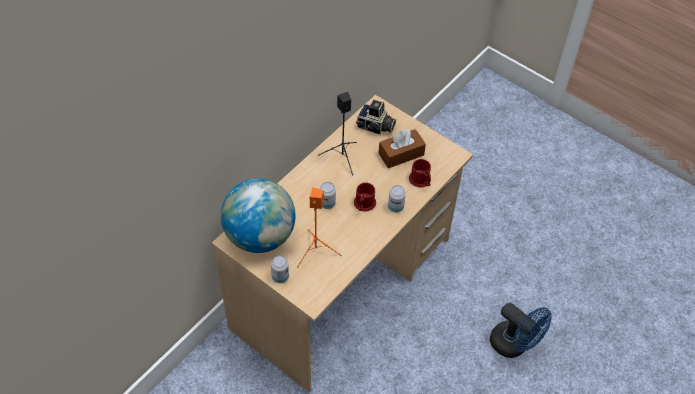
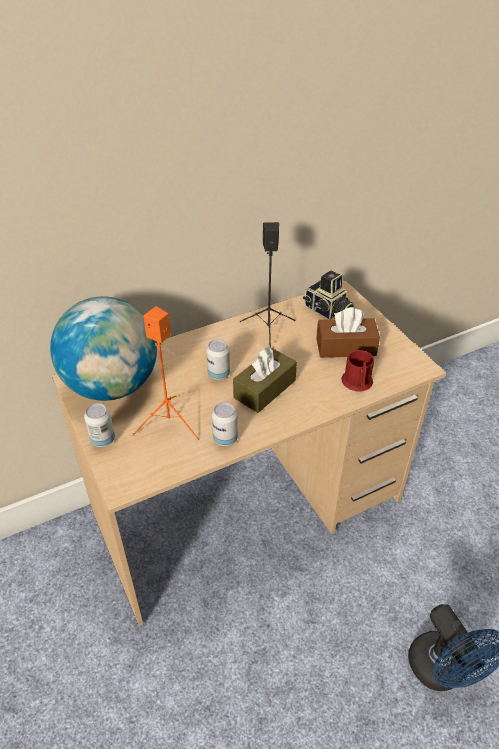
camera: 25 degrees right, 10 degrees down
(363, 205) = (264, 389): red mug -> brown tissue box
(395, 207) = (306, 403): can -> can (225, 439)

